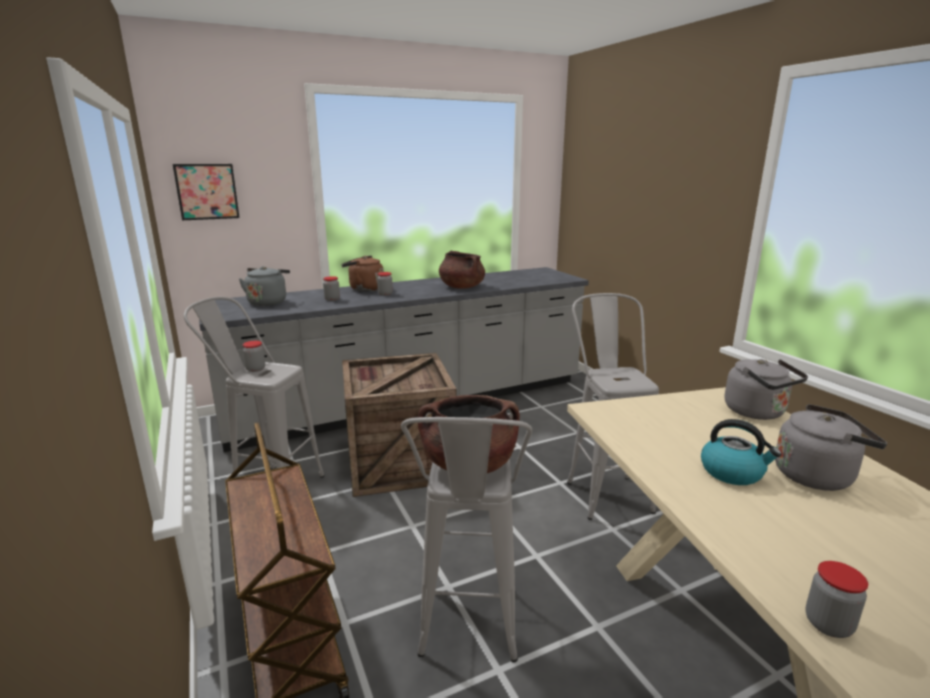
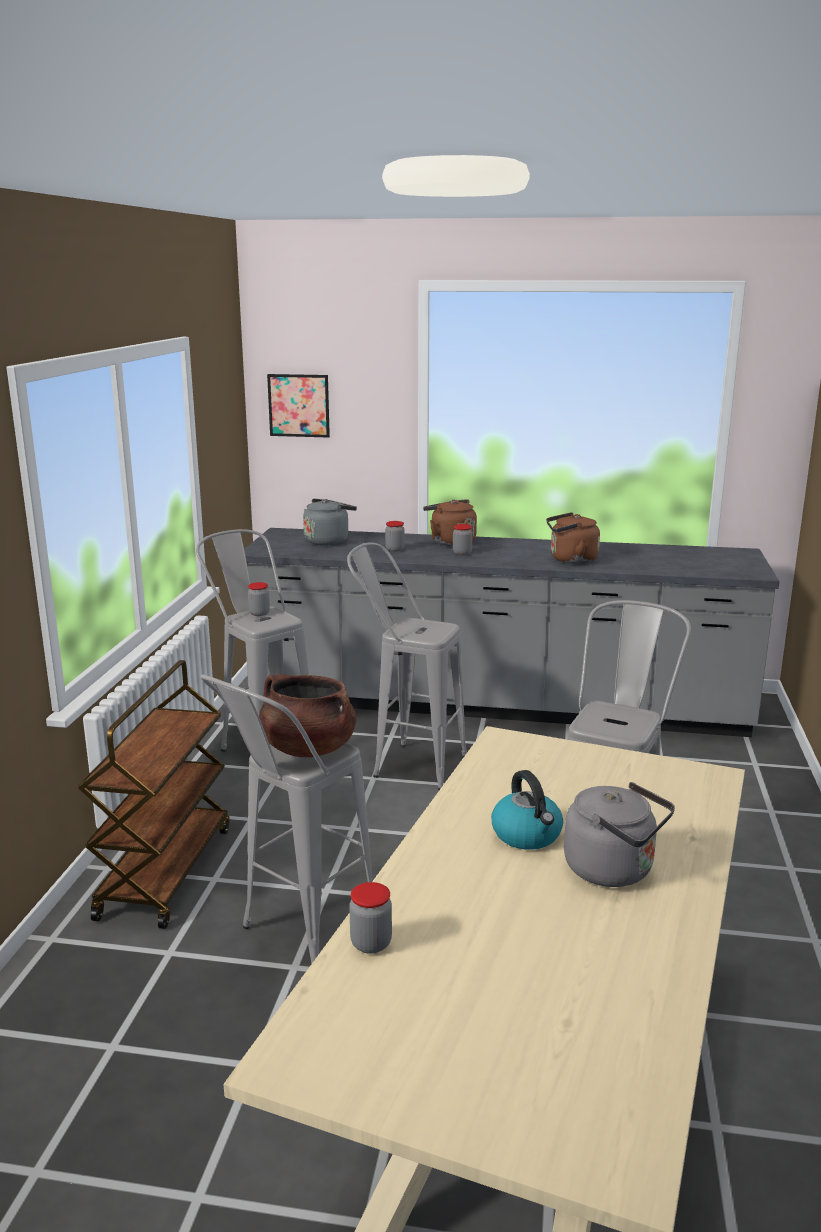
camera: 35 degrees right, 0 degrees up
(397, 462) = (406, 764): crate -> grey stool
(461, 287) = (570, 560): brown cooking pot -> brown kettle
(757, 412) = (693, 800): grey kettle -> none

